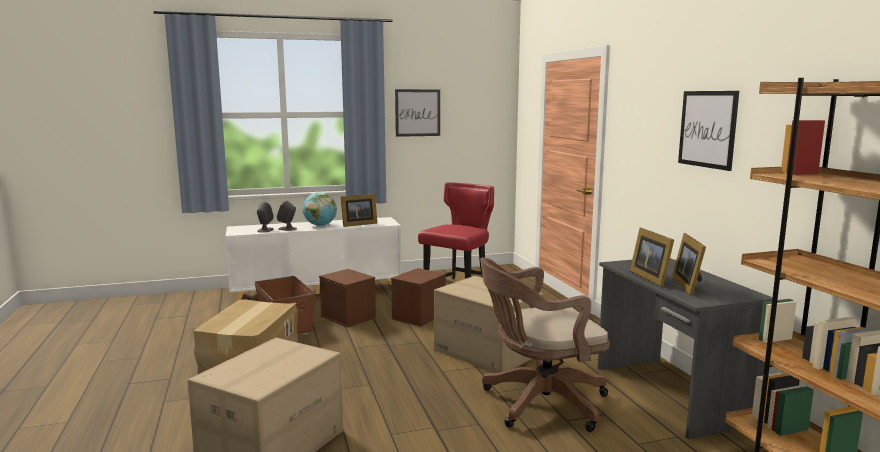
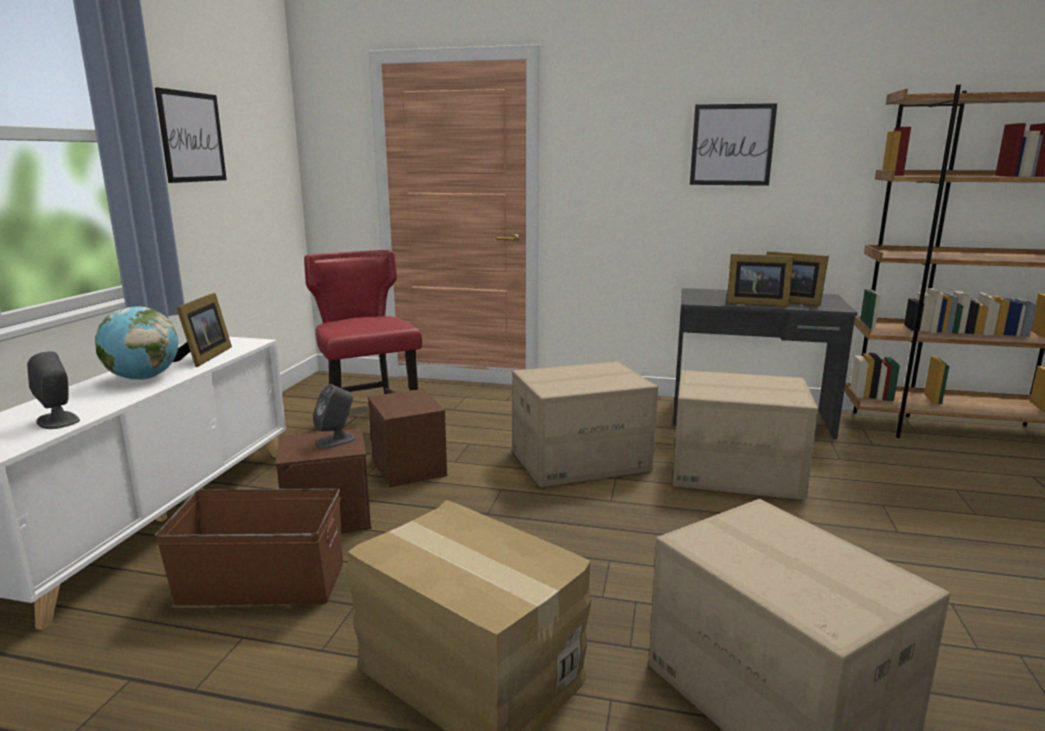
camera: 60 degrees left, 5 degrees up
(287, 229) = (100, 403): grey speaker -> grey speaker (336, 440)
(538, 403) = (735, 473): brown office chair -> cardboard box

